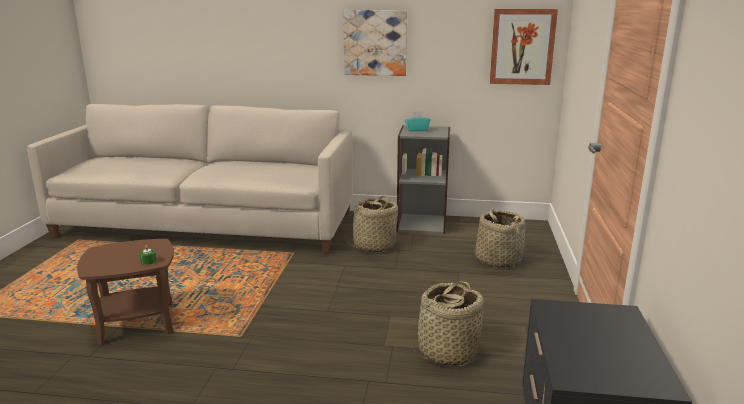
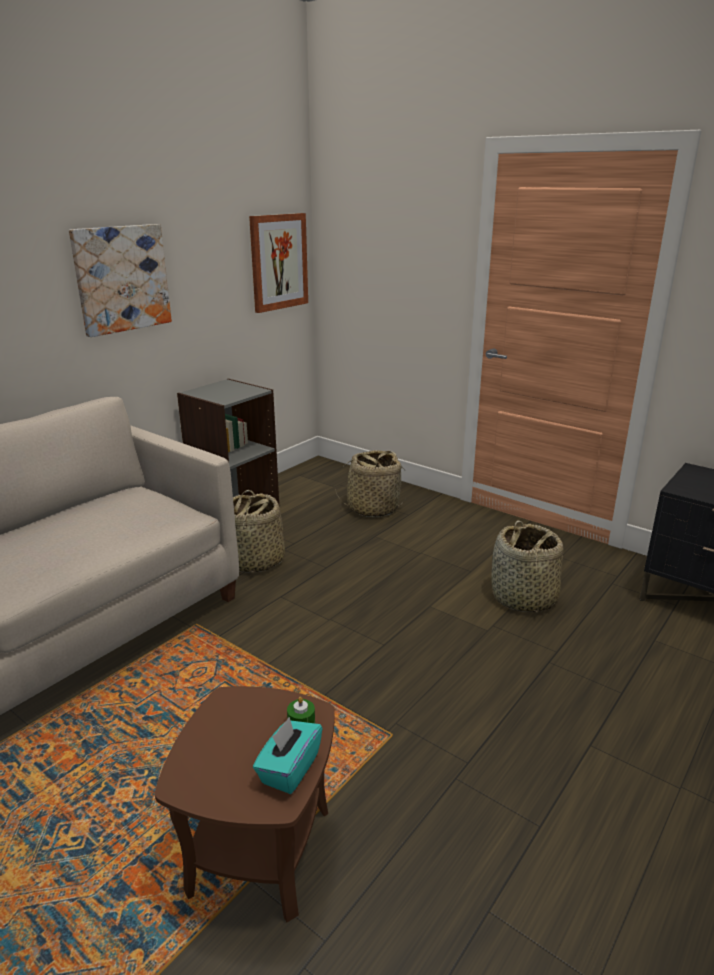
camera: 60 degrees left, 5 degrees up
(416, 130) = (214, 393): turquoise tissue box -> turquoise tissue box (289, 769)

